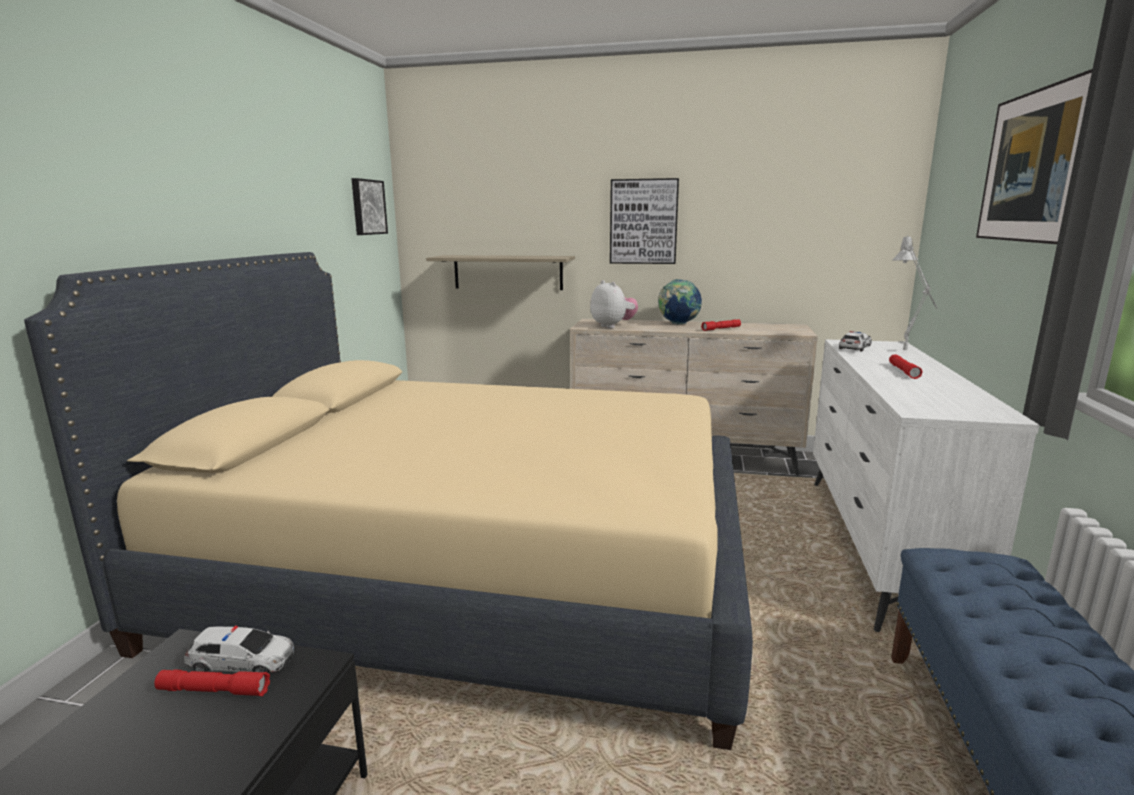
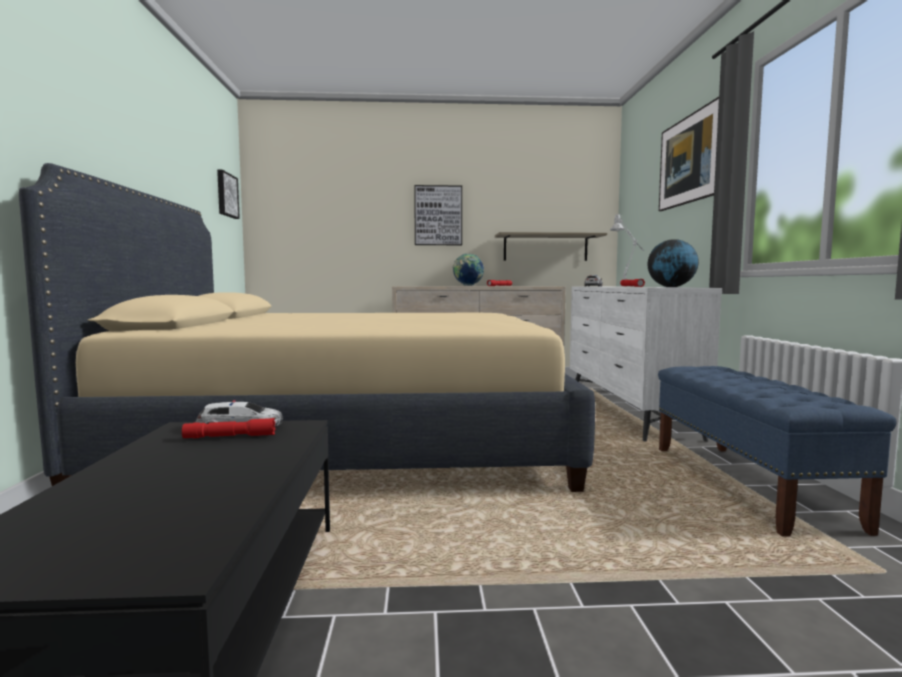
camera: 15 degrees left, 10 degrees down
(508, 272) = (335, 252): shelf -> shelf (545, 248)
(613, 326) = (422, 286): plush toy -> none
(959, 395) = (671, 287): none -> globe

